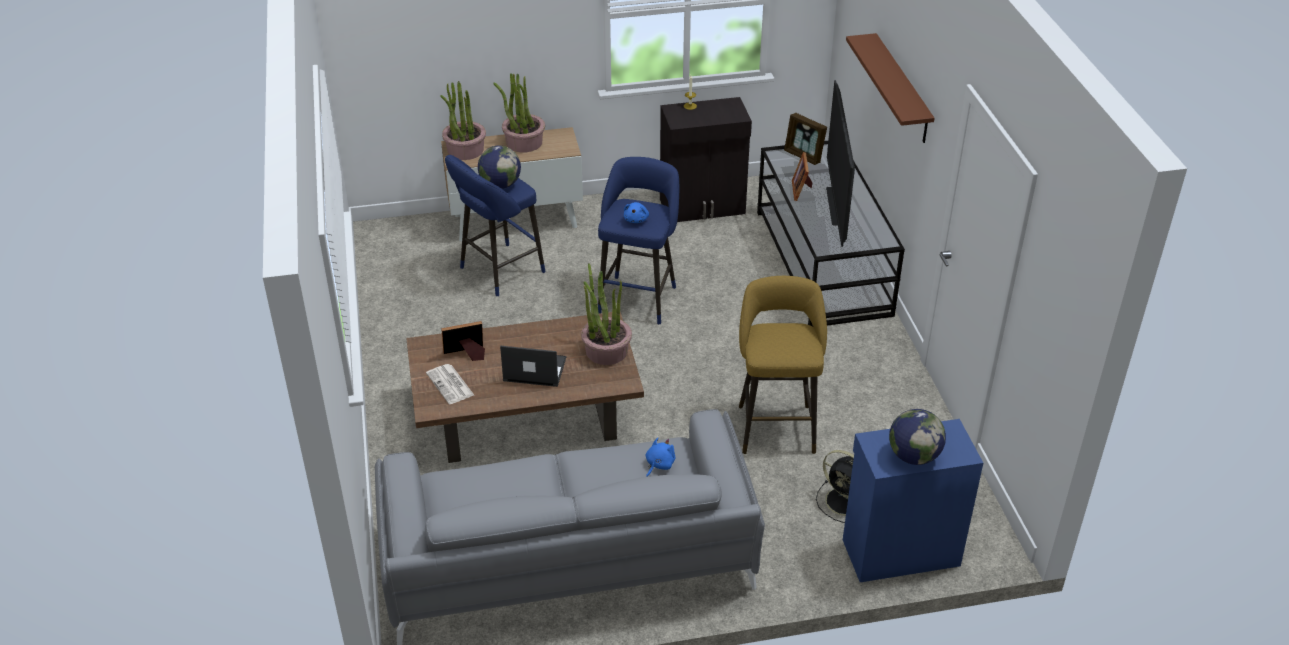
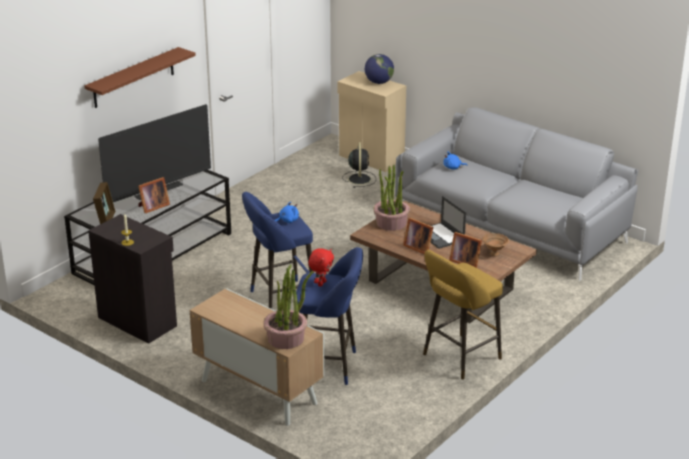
camera: 130 degrees left, 10 degrees down
(451, 385) = (494, 253): newspaper -> brown bowl
(500, 185) = (321, 283): globe -> red plush toy
(524, 143) = (240, 319): potted plant -> none
(534, 340) = (418, 247): none -> picture frame
(776, 425) = (332, 213): yellow stool -> yellow stool (458, 358)
(899, 551) = (371, 158): blue cabinet -> beige cabinet

